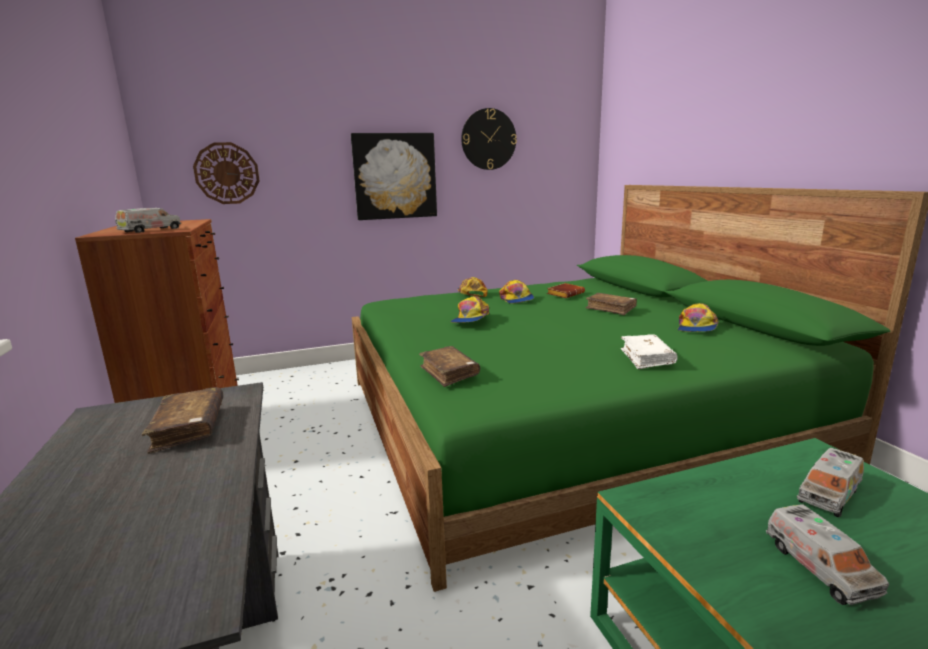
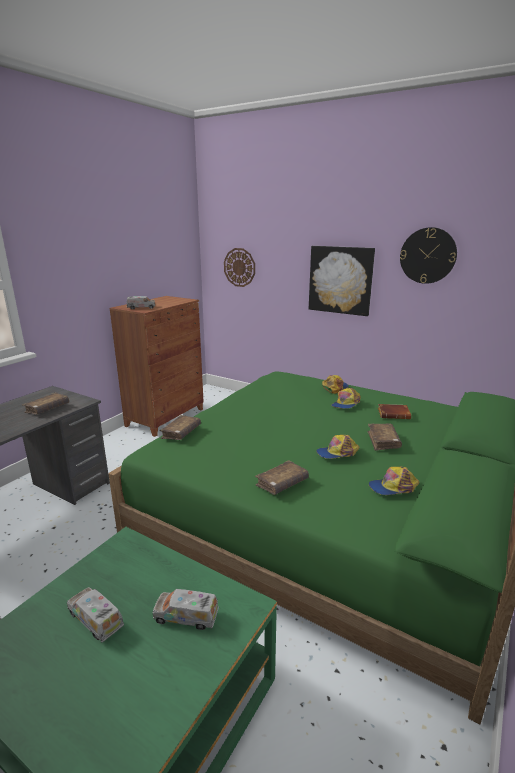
camera: 50 degrees right, 5 degrees up
(470, 319) = (275, 406): cap -> cap (337, 453)
(646, 358) = (282, 483): white book -> brown book
(820, 567) = (95, 619): toy truck -> toy truck turned 90 degrees clockwise

